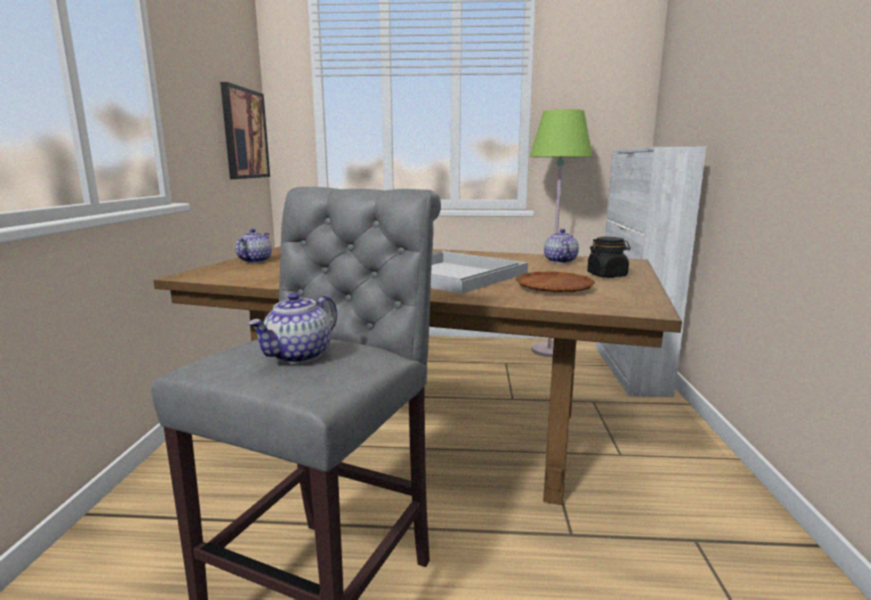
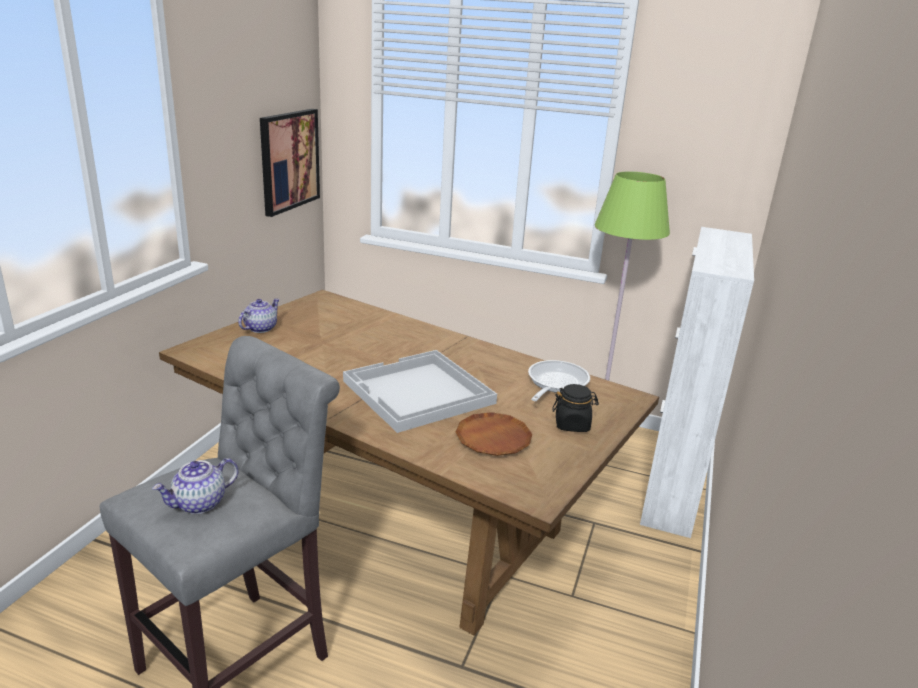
camera: 15 degrees right, 10 degrees up
(560, 261) = (555, 383): teapot -> frying pan

